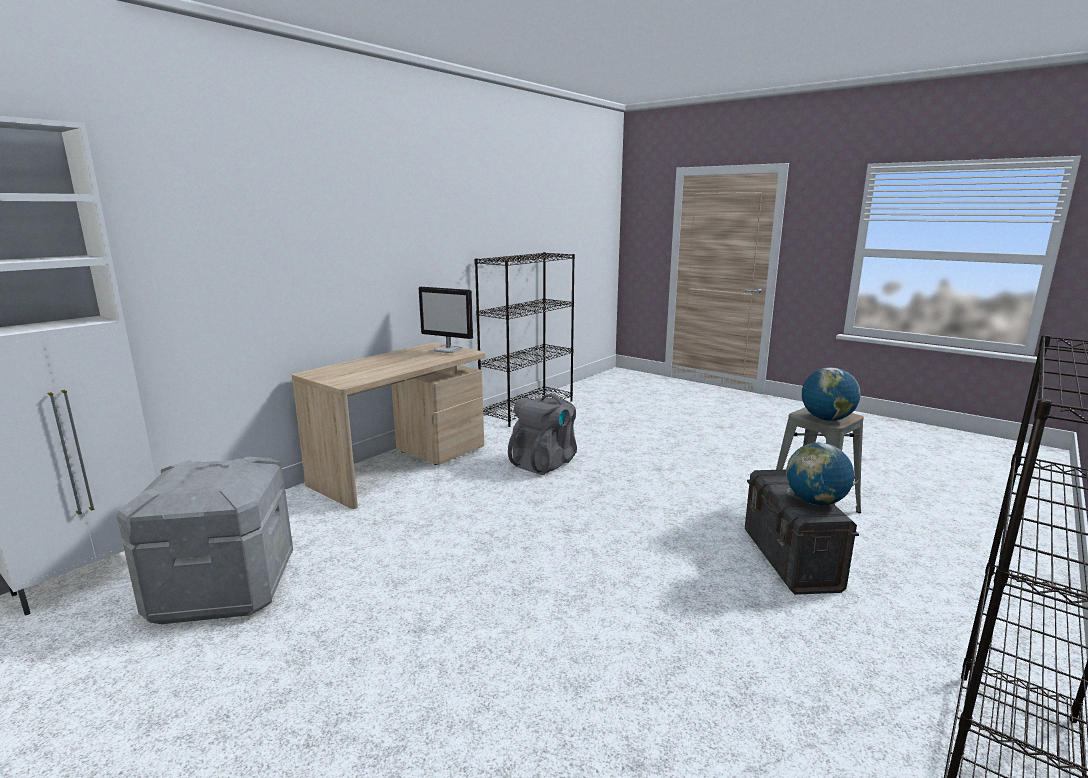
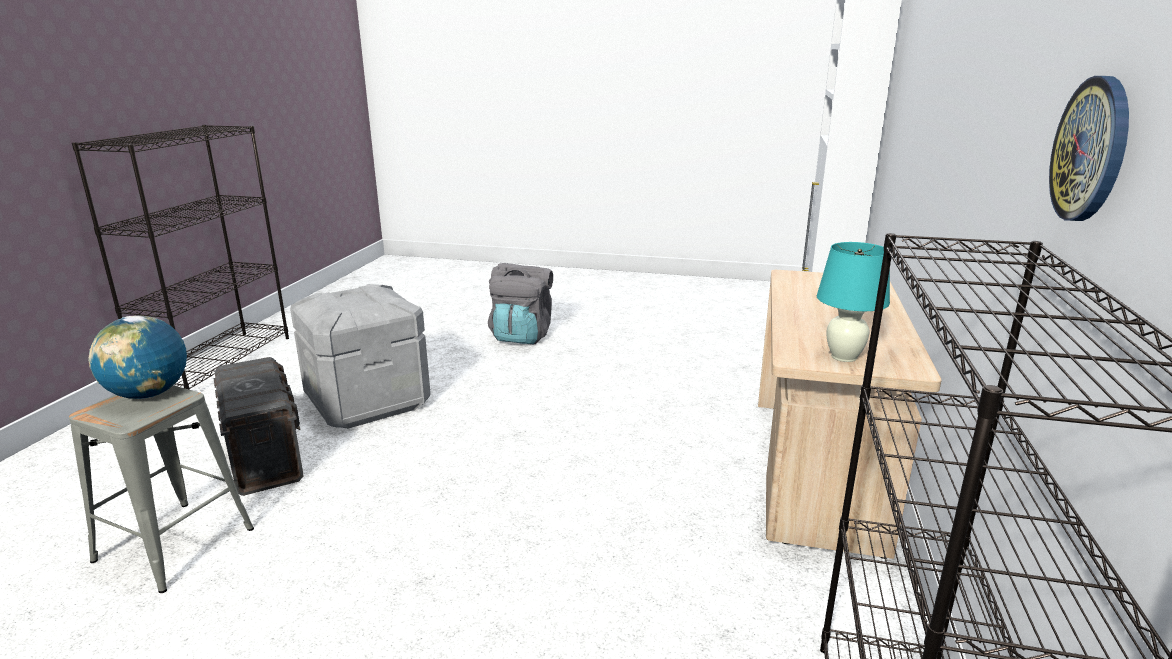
camera: 155 degrees right, 5 degrees up
(223, 588) = (729, 341): grey storage box -> grey storage box (368, 402)
(448, 350) = (844, 357): monitor -> turquoise table lamp
(480, 229) = (1091, 150): none -> wall clock
(545, 463) = (629, 538): grey backpack -> grey backpack (522, 336)
(815, 502) = (240, 377): globe -> none

